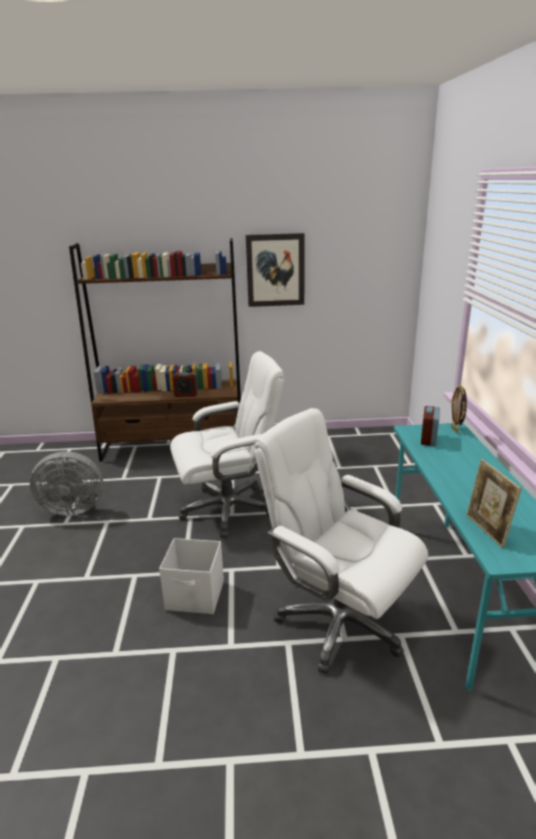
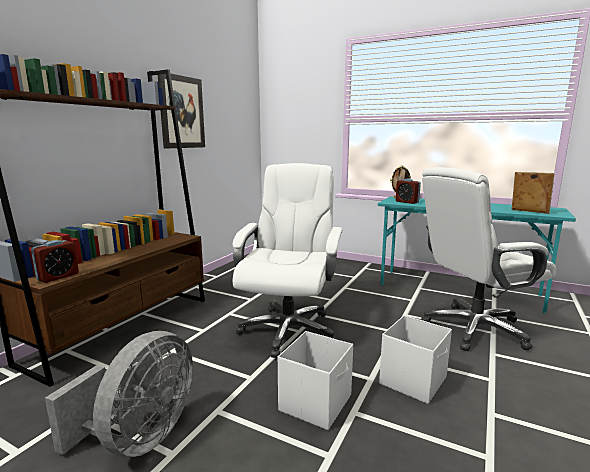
camera: 60 degrees left, 10 degrees down
(136, 555) = (316, 402): none -> white storage box
(186, 395) = (149, 248): alarm clock -> alarm clock (58, 277)
(486, 531) = (528, 212): picture frame -> picture frame turned 150 degrees counterclockwise

